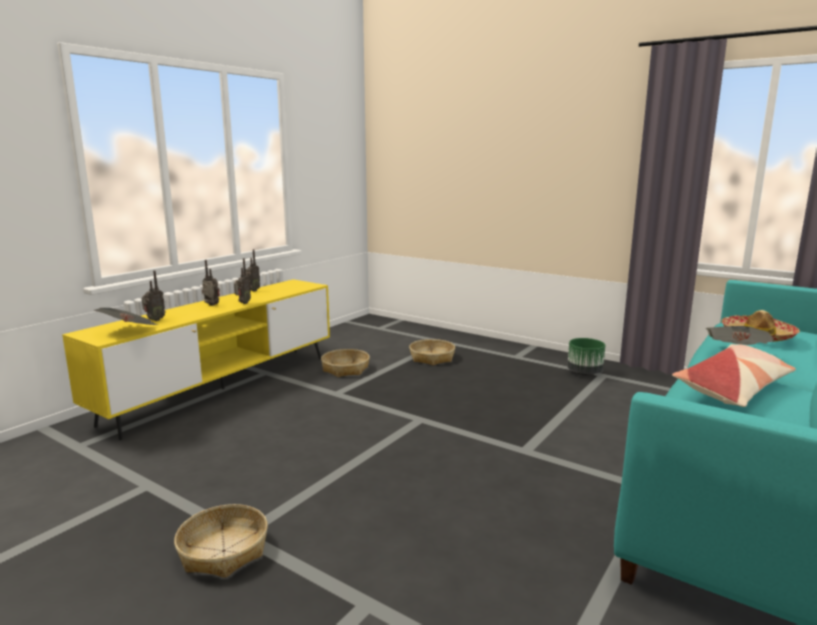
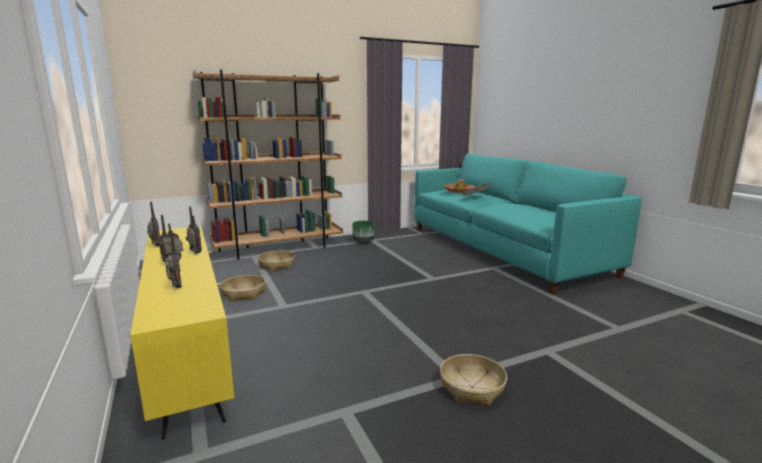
camera: 60 degrees left, 0 degrees up
(130, 331) = (198, 300): newspaper -> none
(481, 343) = (279, 248): none -> brown bookcase
(734, 388) = (513, 207): pillow -> none

